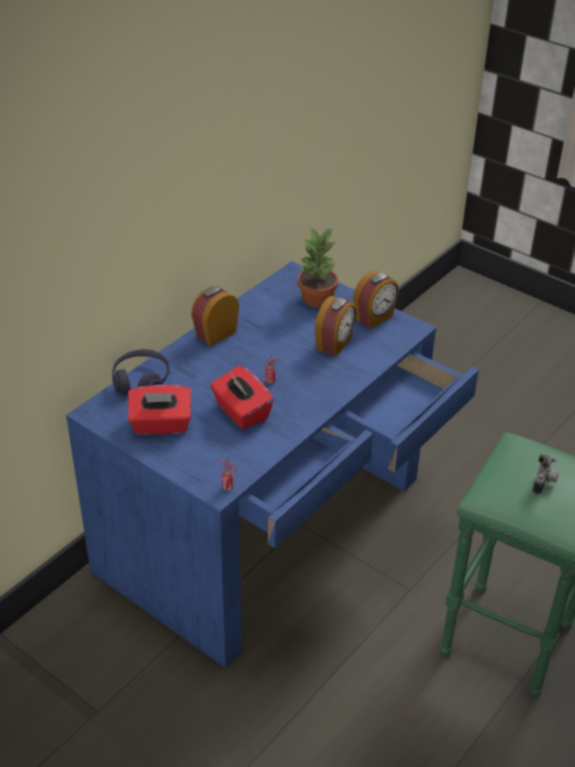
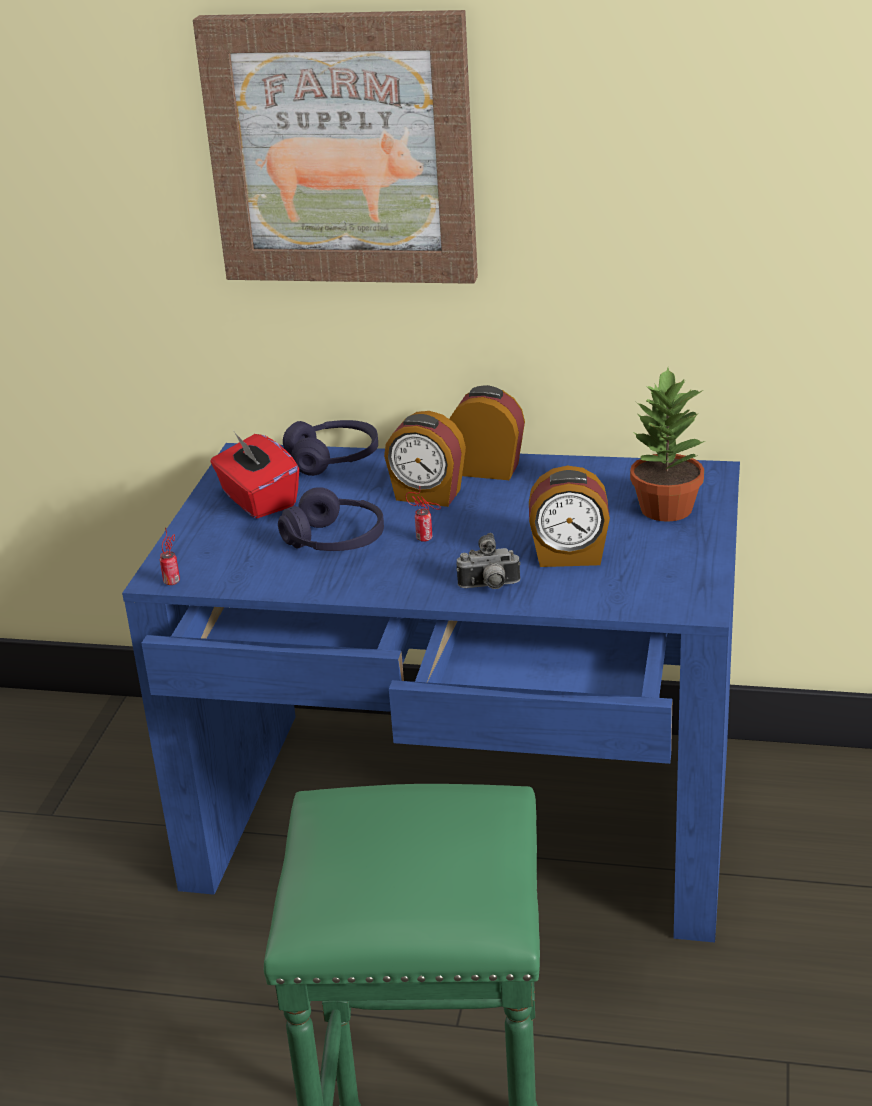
camera: 65 degrees right, 10 degrees down
(114, 188) = (342, 149): none -> picture
(241, 412) = (335, 541): red tissue box -> purple headphones
(374, 318) = (679, 567): alarm clock -> alarm clock (427, 495)
(544, 483) = (391, 847): camera -> camera (489, 587)

